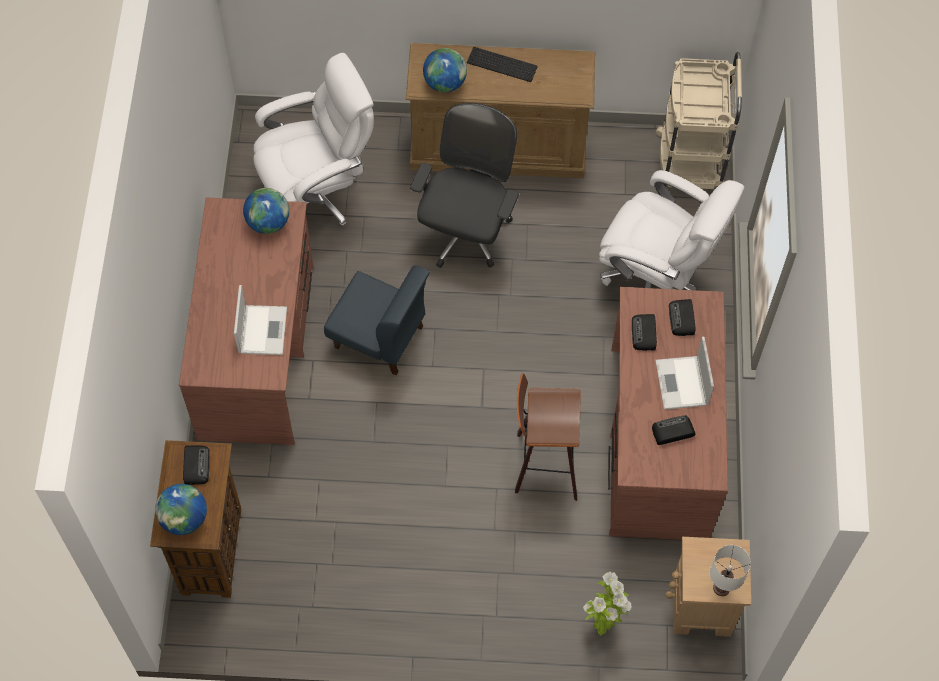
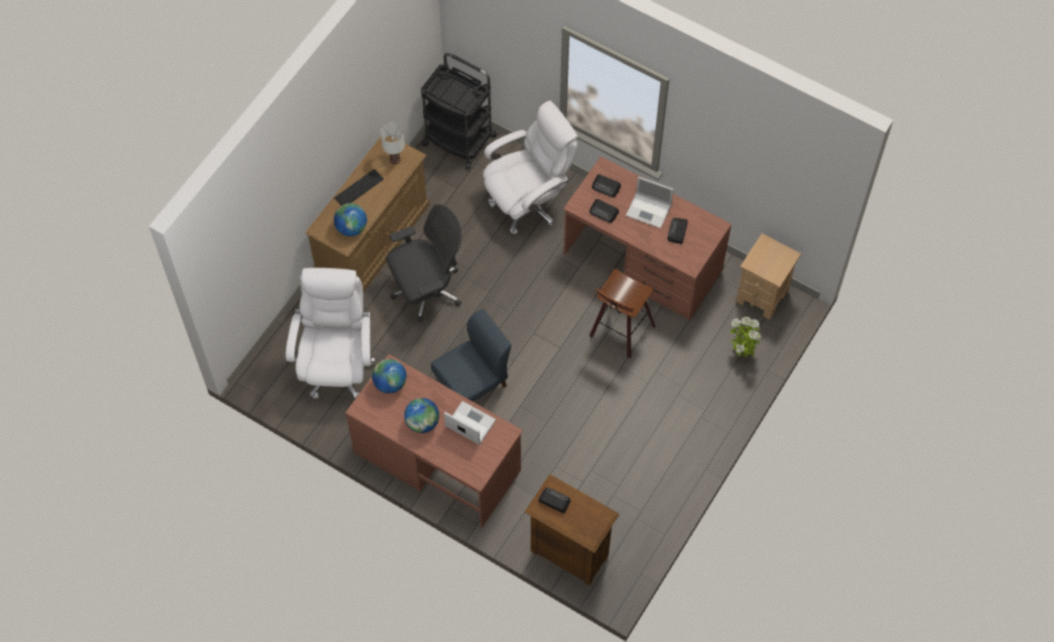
camera: 60 degrees left, 0 degrees up
(184, 519) = (588, 523): globe -> globe (422, 422)
(467, 233) = (427, 292): office chair -> office chair turned 105 degrees clockwise
(689, 164) = (458, 140): beige cart -> black cart
(720, 587) = (783, 263): white table lamp -> white table lamp (394, 159)

